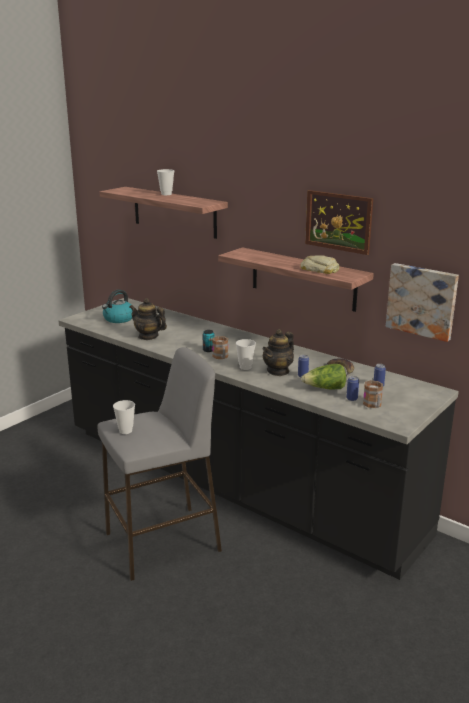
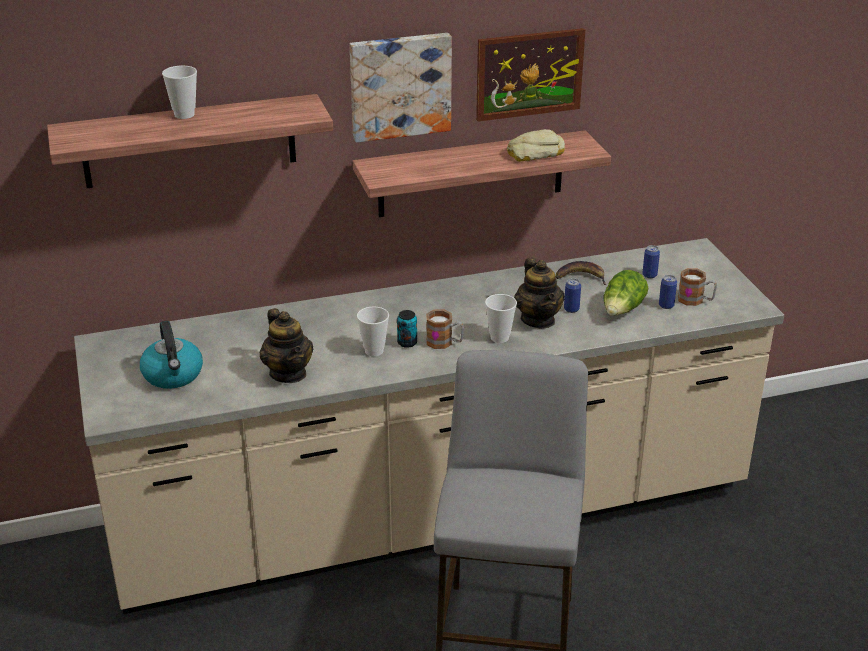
camera: 55 degrees left, 10 degrees up
(125, 431) = (505, 515): cup -> cup (374, 351)
(148, 336) = (288, 373): teapot -> teapot turned 90 degrees counterclockwise
(234, 482) = (433, 517): black counter -> beige counter
(422, 300) = (654, 144): picture -> picture (399, 85)

